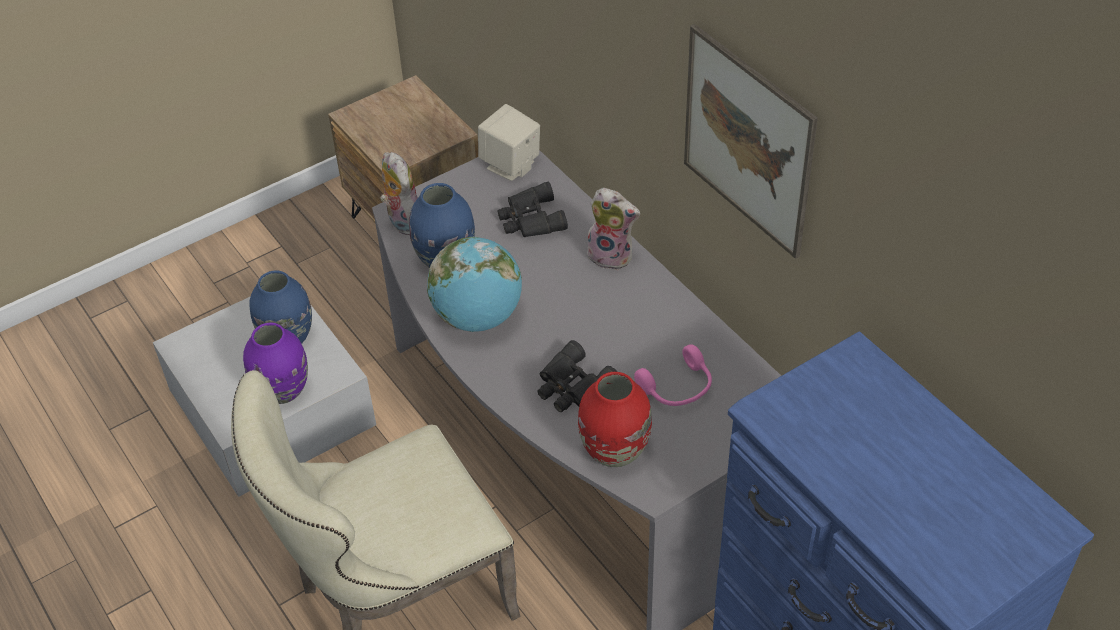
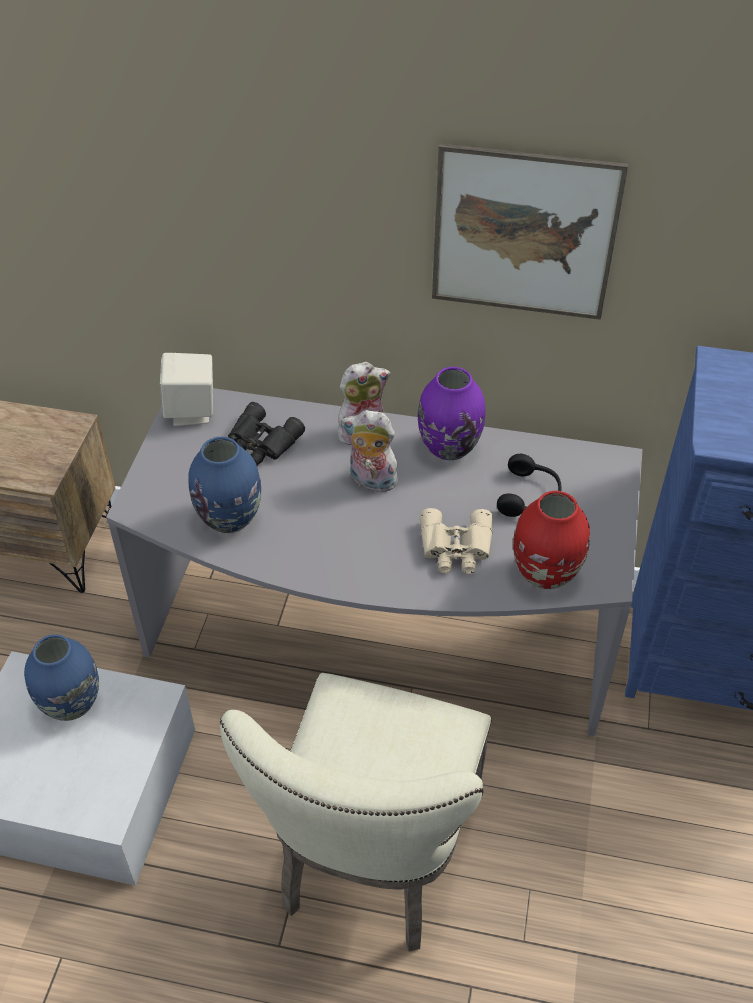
camera: 45 degrees left, 0 degrees up
(283, 390) = (120, 750): purple vase -> purple vase (449, 447)
(402, 221) = (150, 511): plush toy -> plush toy (371, 481)
(478, 317) = (314, 545): globe -> none
(573, 387) = (456, 548): black binoculars -> beige binoculars
(678, 388) = (530, 496): pink headphones -> black headphones

